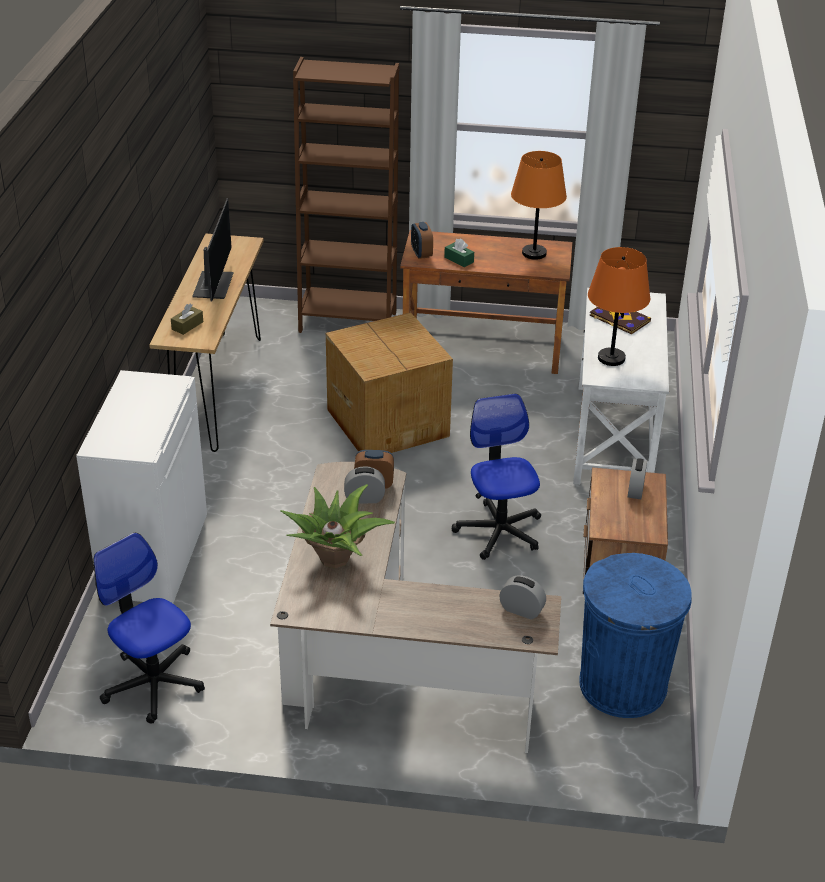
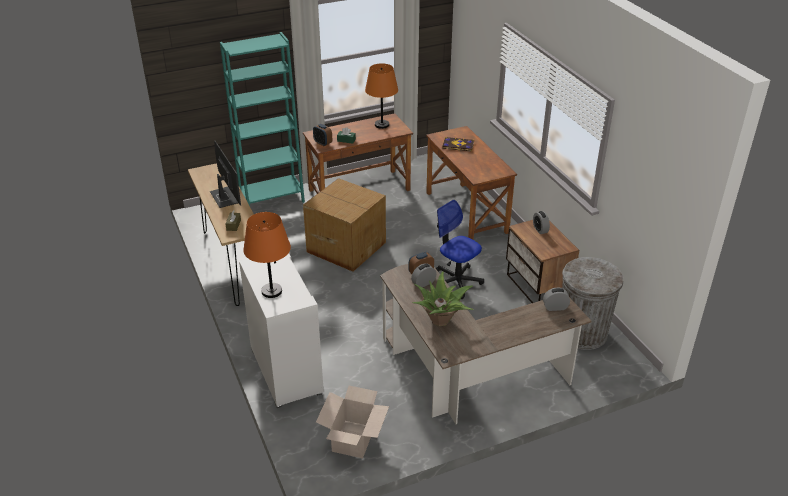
camera: 30 degrees left, 0 degrees up
(153, 683) = (353, 439): office chair -> cardboard box
(347, 322) = (272, 200): brown bookcase -> turquoise bookcase
(611, 358) = (474, 166): orange table lamp -> orange table lamp (271, 291)
(614, 436) = (466, 212): white desk -> brown desk
(623, 685) = (582, 333): blue trash can -> grey trash can

